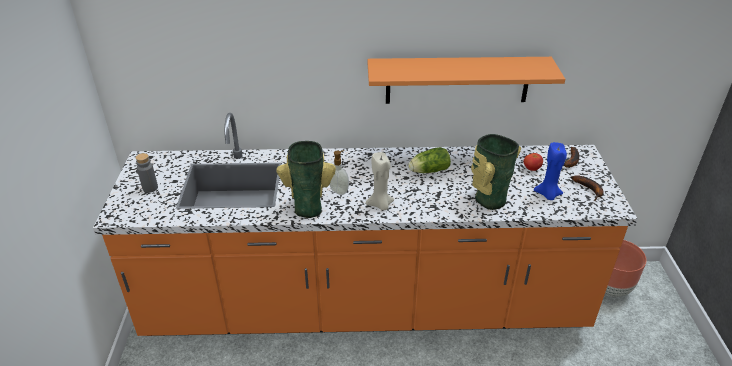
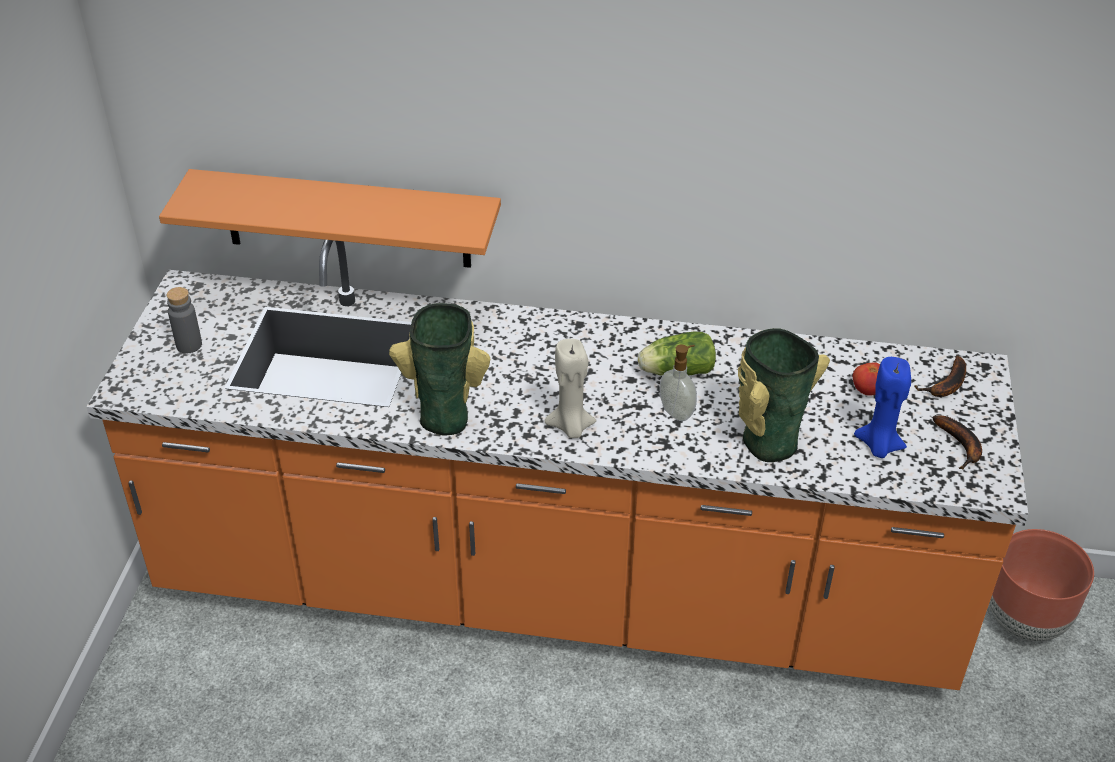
camera: 10 degrees right, 5 degrees up
(339, 191) = (506, 390): soap dispenser -> soap dispenser (677, 412)
(457, 80) = (748, 212): orange shelf -> orange shelf (347, 219)

